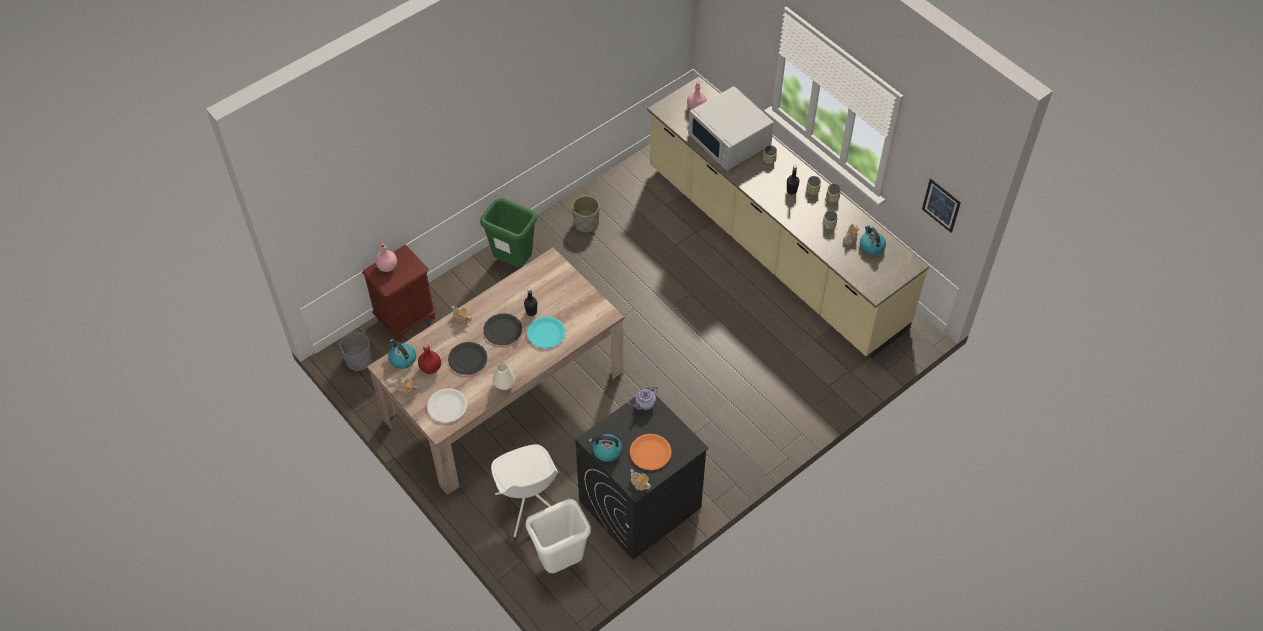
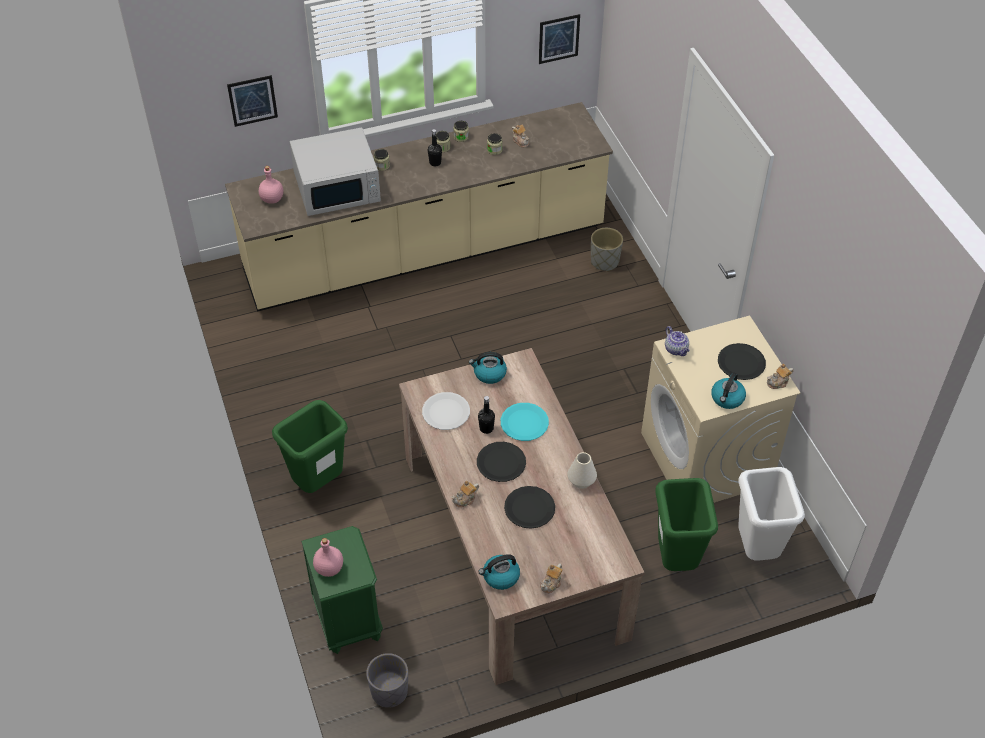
camera: 70 degrees left, 5 degrees down
(407, 318) = (348, 620): brown nightstand -> green nightstand
(430, 368) = (527, 550): red bottle -> none
(447, 406) = (592, 546): white plate -> white plate (446, 412)
(529, 507) = (676, 561): white chair -> green trash can
(586, 224) = (301, 398): grey planter -> grey planter (605, 261)
(639, 505) = (706, 459): black washing machine -> beige washing machine
(650, 452) = (741, 362): orange plate -> black plate
(740, 41) = (252, 100): none -> picture
(871, 246) = (538, 130): kettle -> kettle (489, 374)

